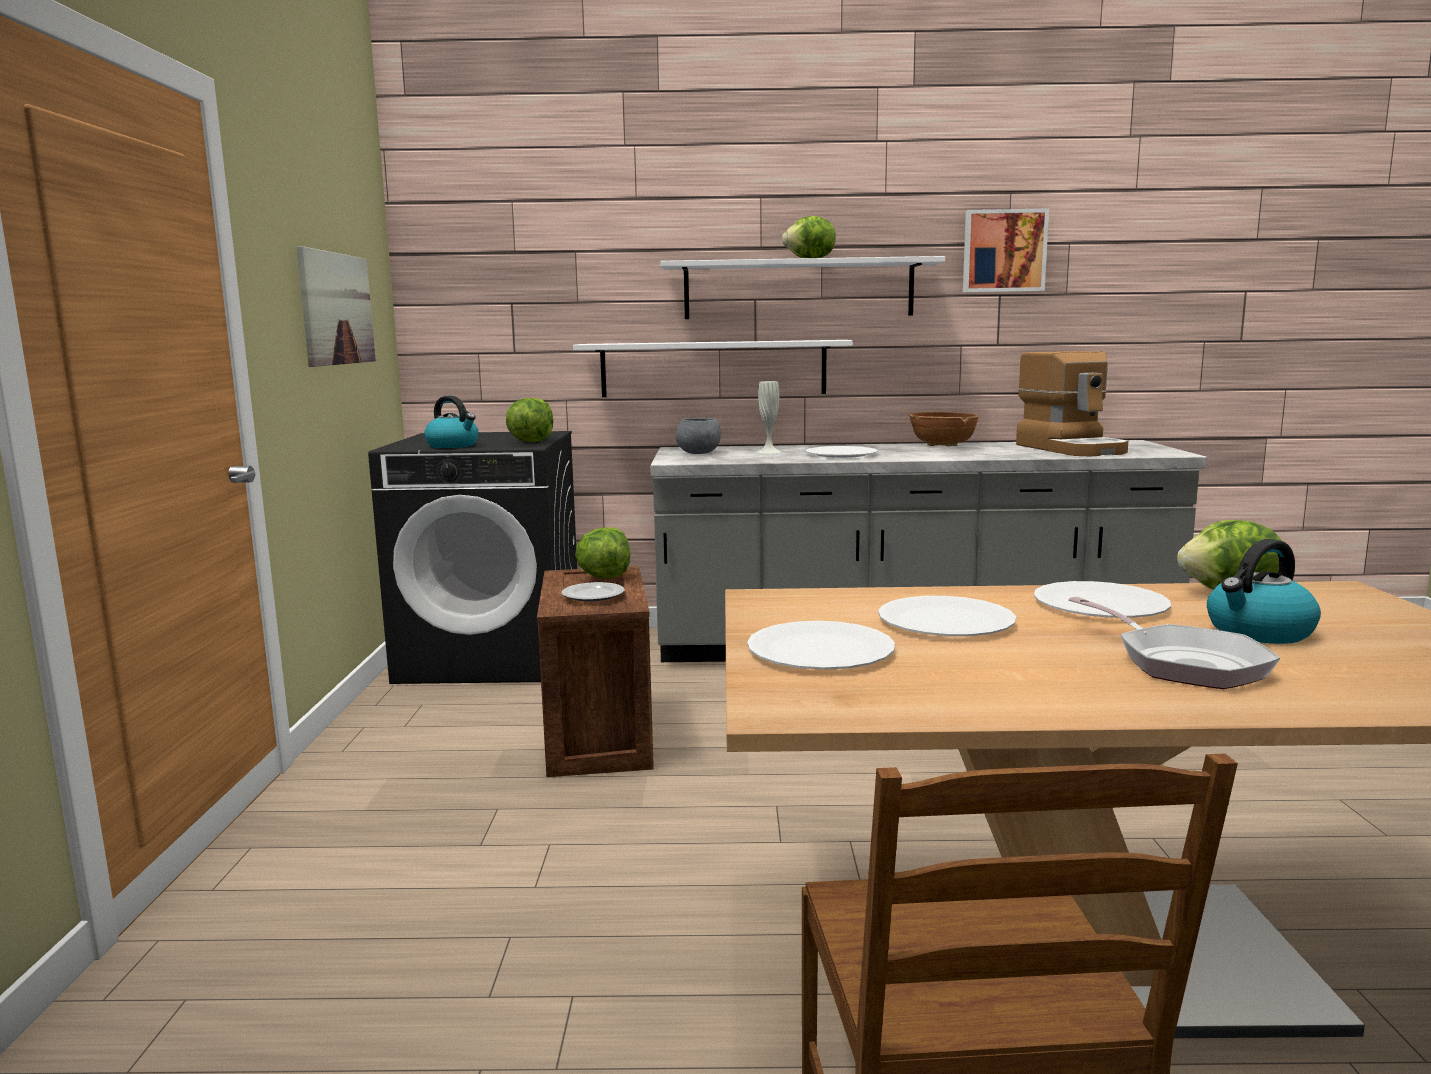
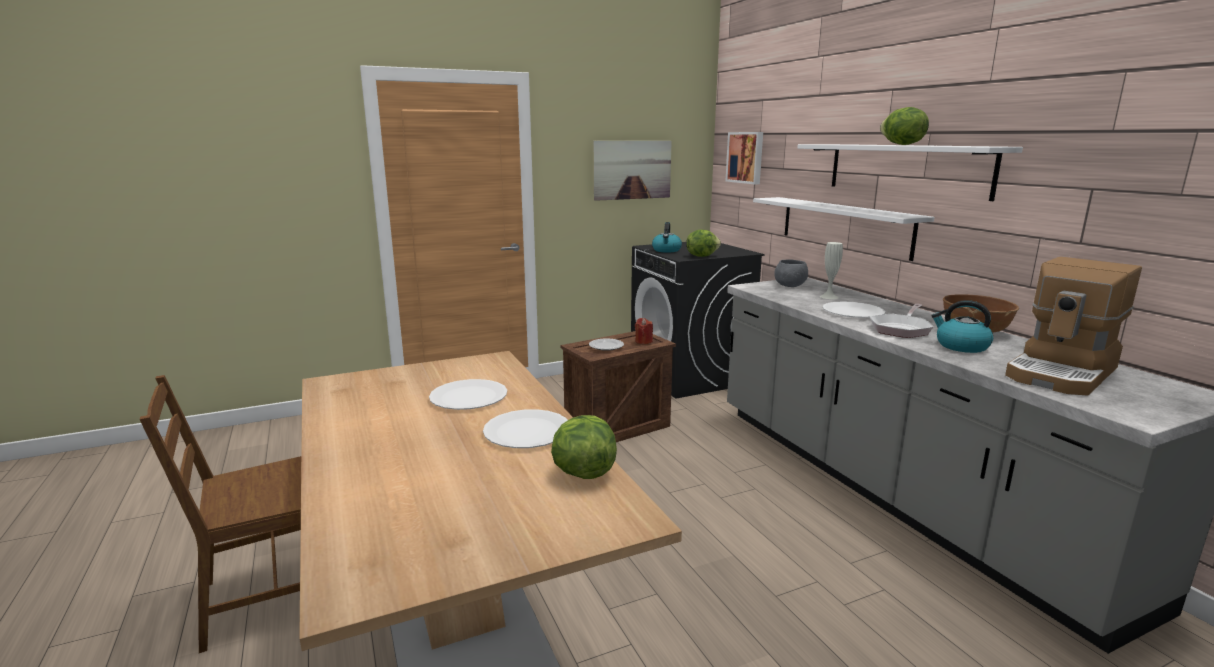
camera: 65 degrees right, 5 degrees up
(604, 577) = (643, 341): lettuce -> red candle
(820, 650) = (407, 379): white plate -> none
(1003, 251) = (1101, 140): picture -> picture (746, 157)
(1182, 663) = (405, 455): frying pan -> frying pan (901, 329)
(1258, 632) = (480, 479): kettle -> kettle (961, 346)

